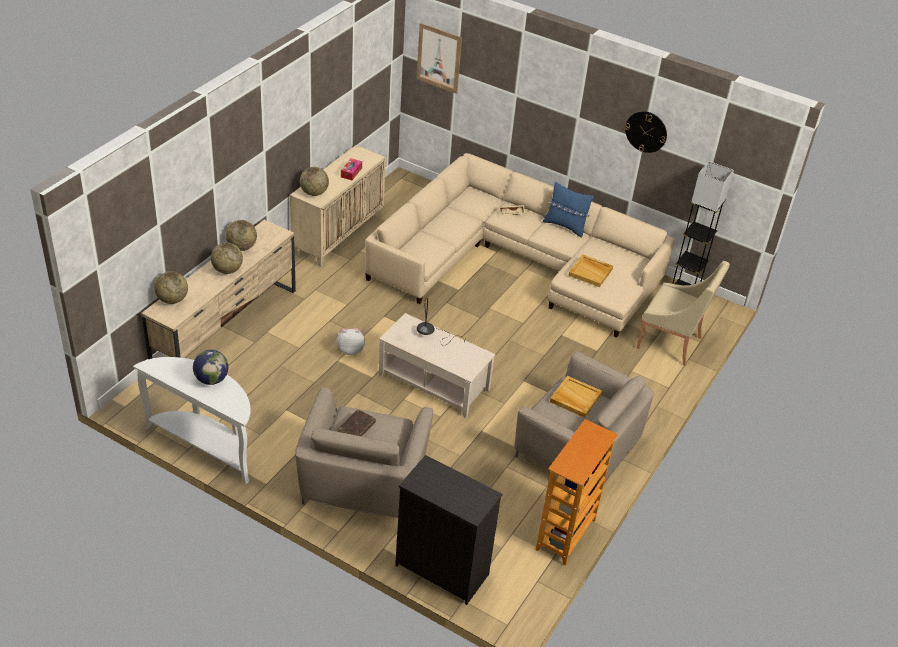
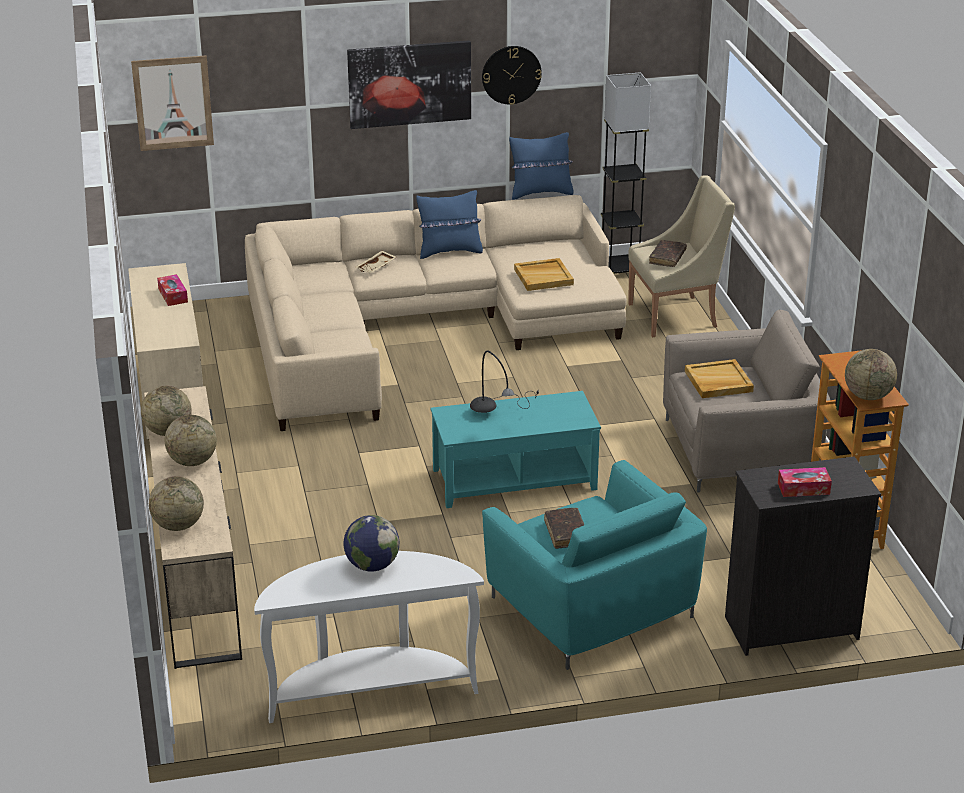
camera: 40 degrees left, 10 degrees down
(314, 193) = (165, 335): globe -> globe (868, 396)
(350, 350) = (376, 504): plush toy -> none
(363, 480) = (591, 607): beige armchair -> turquoise armchair
(434, 382) = (514, 479): beige coffee table -> turquoise coffee table
(441, 491) = (803, 488): none -> tissue box
(579, 108) = (409, 84): none -> picture
(644, 218) = (540, 193): none -> blue pillow
(670, 303) = (667, 258): none -> brown book

